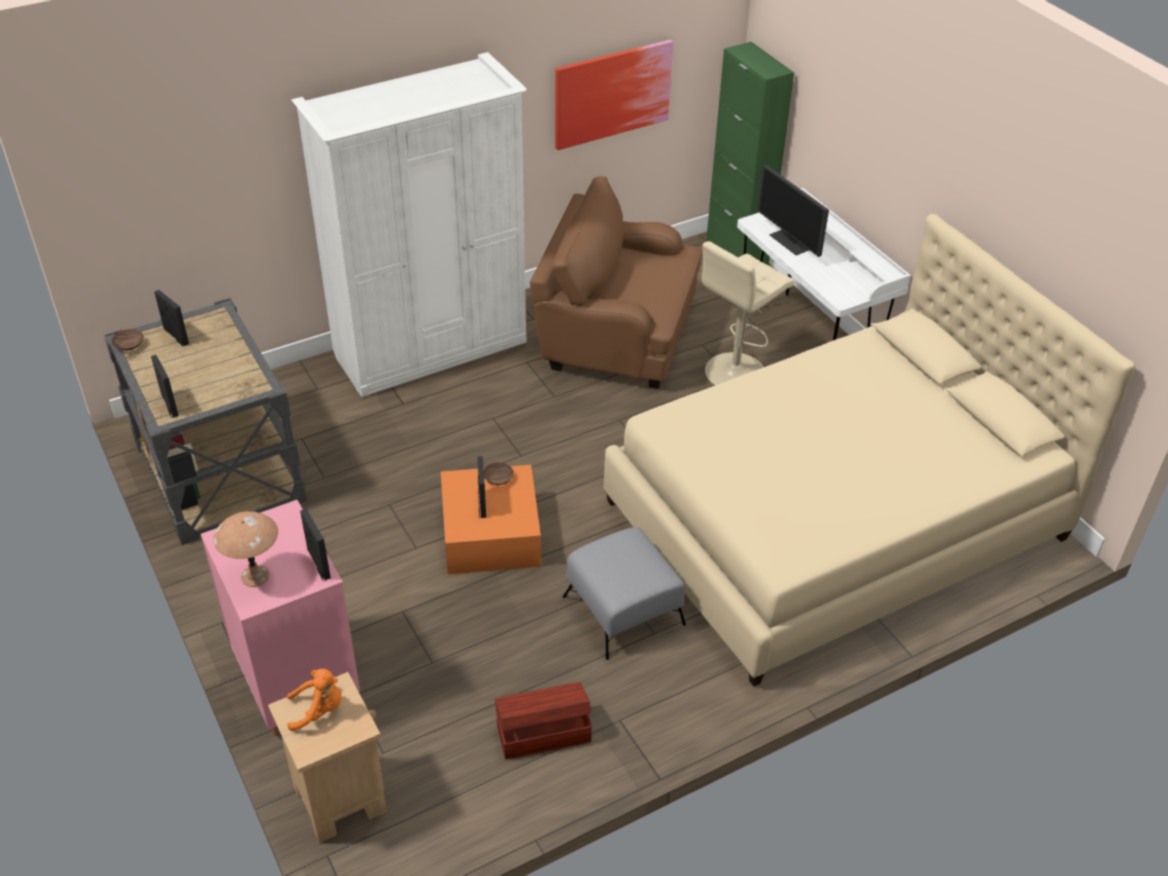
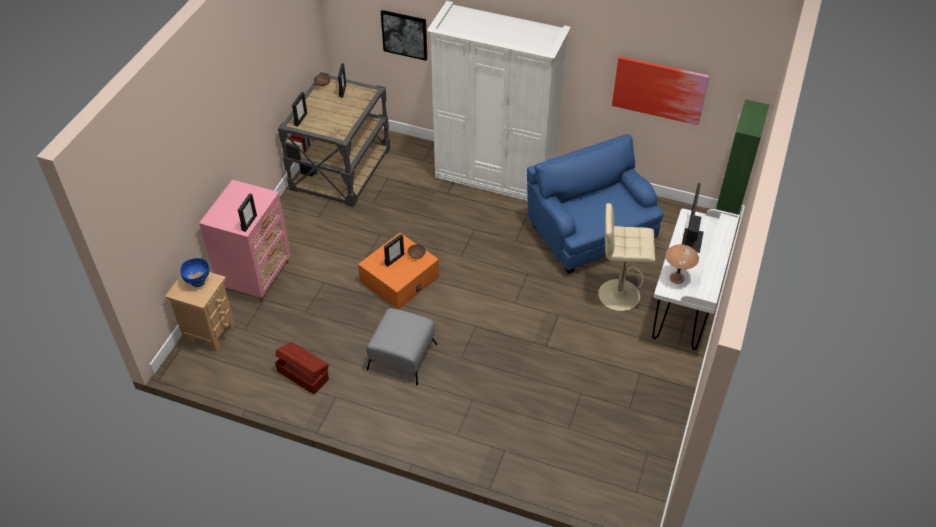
camera: 50 degrees right, 5 degrees up
(222, 197) = (404, 34): none -> picture
(256, 576) = (225, 210): brown table lamp -> brown table lamp (677, 278)
(319, 710) = (198, 282): orange plush toy -> blue bowl
(616, 334) = (590, 231): brown armchair -> blue armchair
(835, 520) = (553, 402): beige bed -> none

